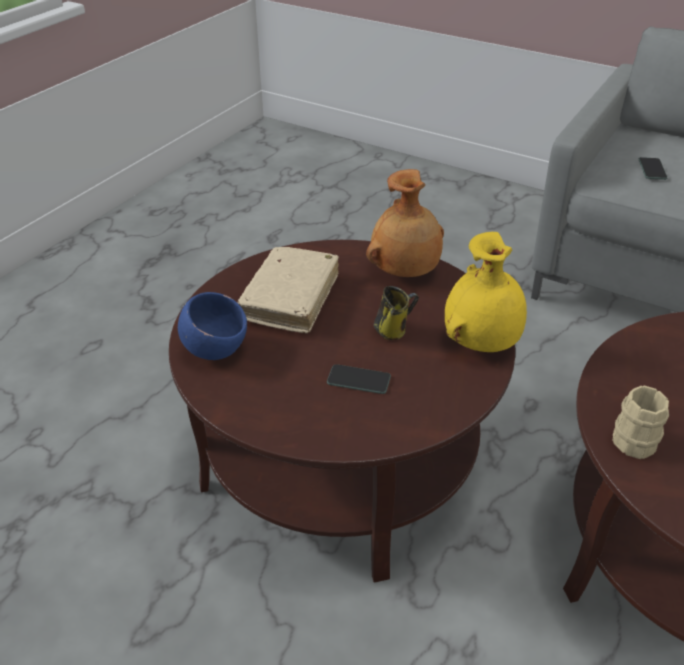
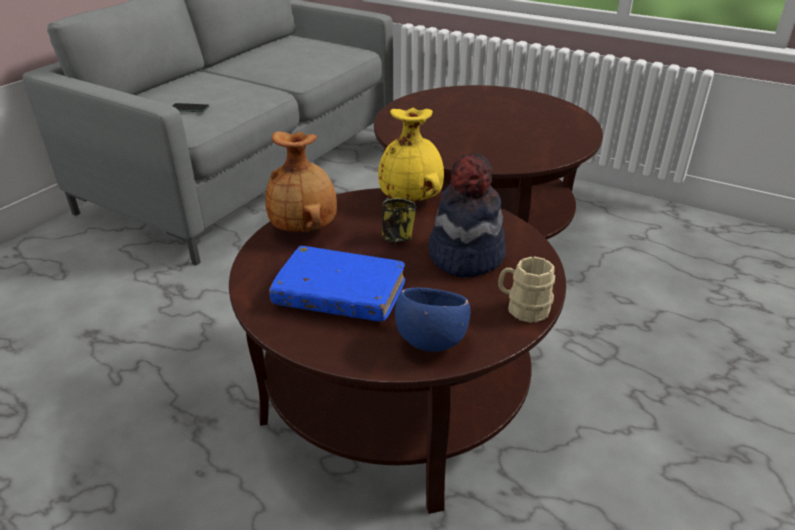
camera: 90 degrees left, 5 degrees down
(290, 298) = (340, 295): beige book -> blue book
(358, 380) = (465, 255): phone -> hat
(635, 437) = (503, 159): beige mug -> beige mug (523, 308)

